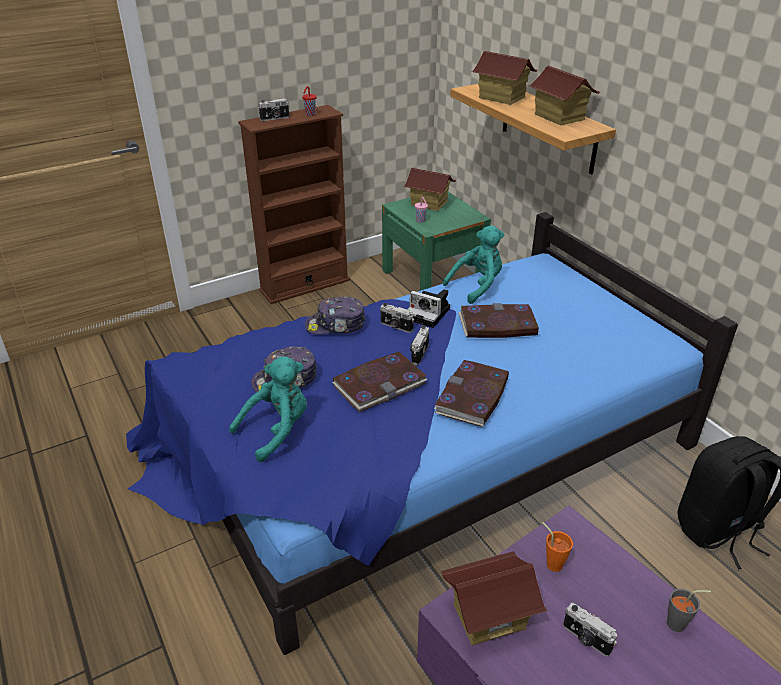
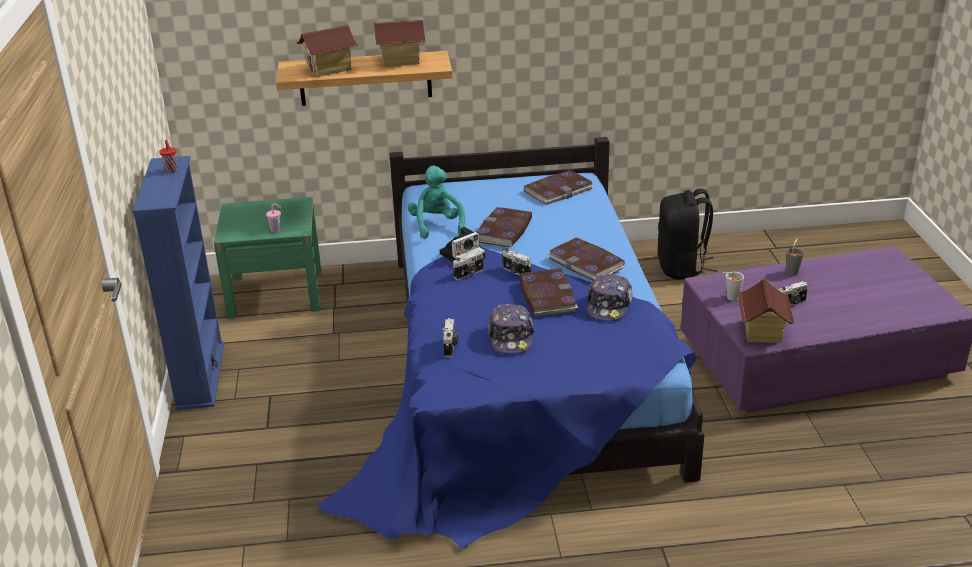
camera: 65 degrees left, 5 degrees down
(275, 118) = (157, 189): camera -> camera (450, 346)
(277, 430) = (573, 352): turquoise plush toy -> none
(304, 285) = (200, 375): brown bookcase -> blue bookcase
(336, 325) = (446, 299): cap -> cap (609, 305)
(429, 203) = (245, 218): toy house -> none
(551, 562) = (730, 298): orange cup -> grey cup
(623, 338) = (558, 190): none -> book

